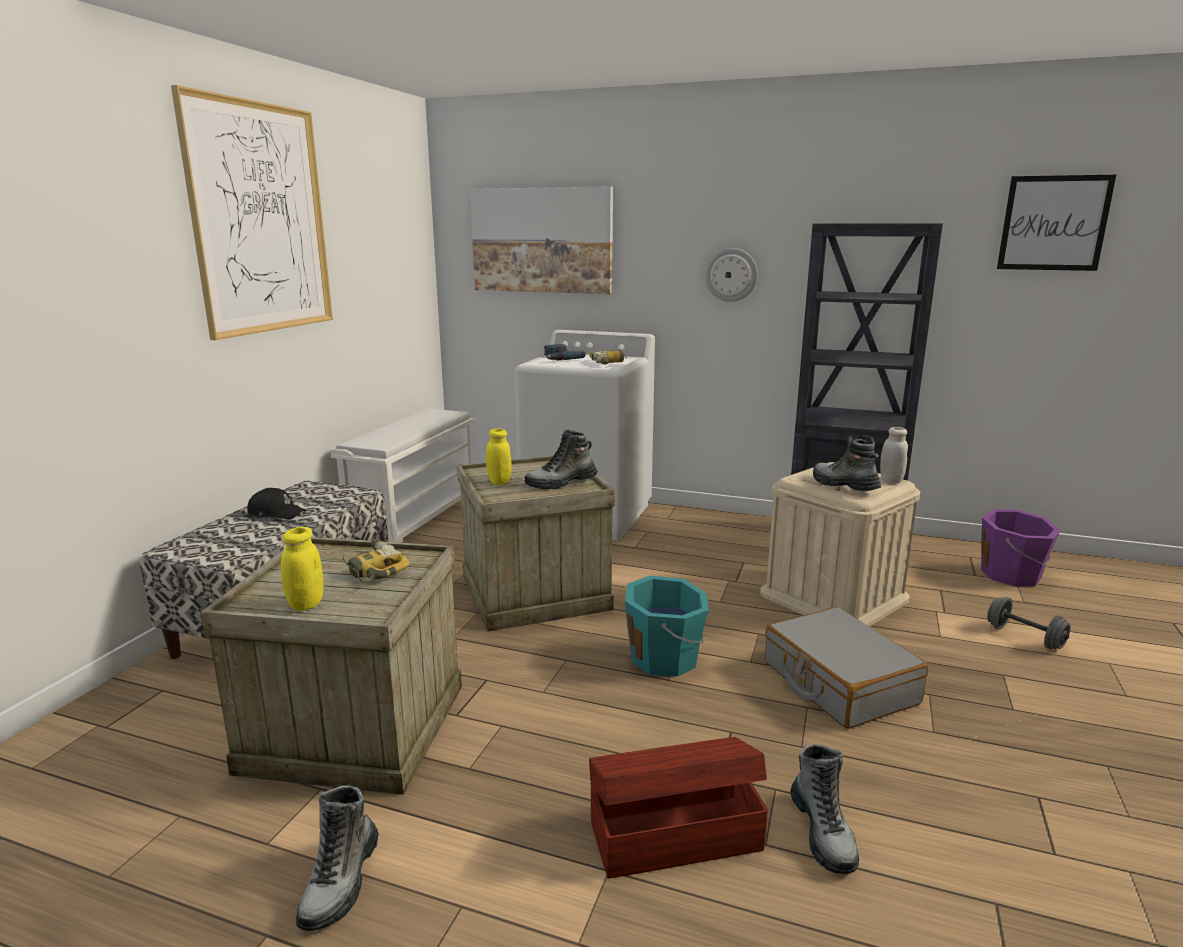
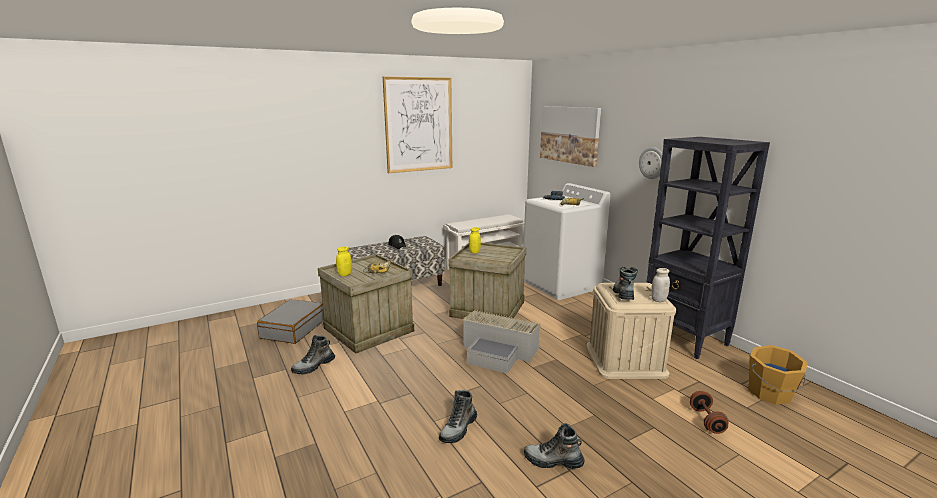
camera: 40 degrees right, 0 degrees up
(561, 483) = (497, 258): boot -> boot (553, 461)
(666, 658) = (499, 351): turquoise bucket -> grey storage box
(673, 834) = (410, 402): brown storage box -> none
(838, 683) = (557, 391): grey suitcase -> grey suitcase (293, 329)
(1012, 575) = (770, 393): purple bucket -> orange bucket
(1024, 637) = (706, 421): grey dumbbell -> brown dumbbell
(1053, 223) = (855, 149): picture -> none

